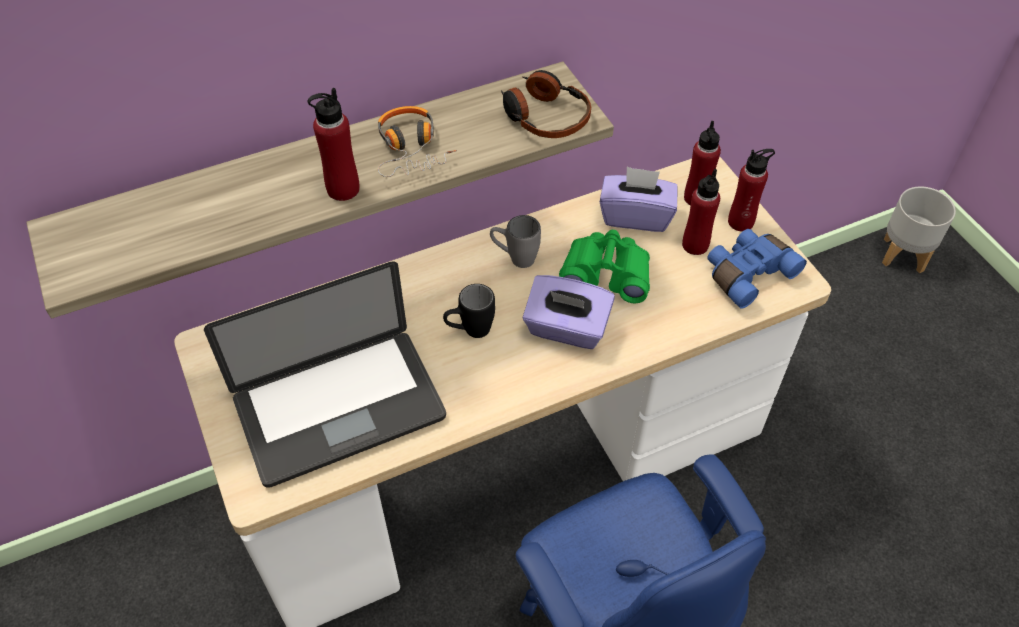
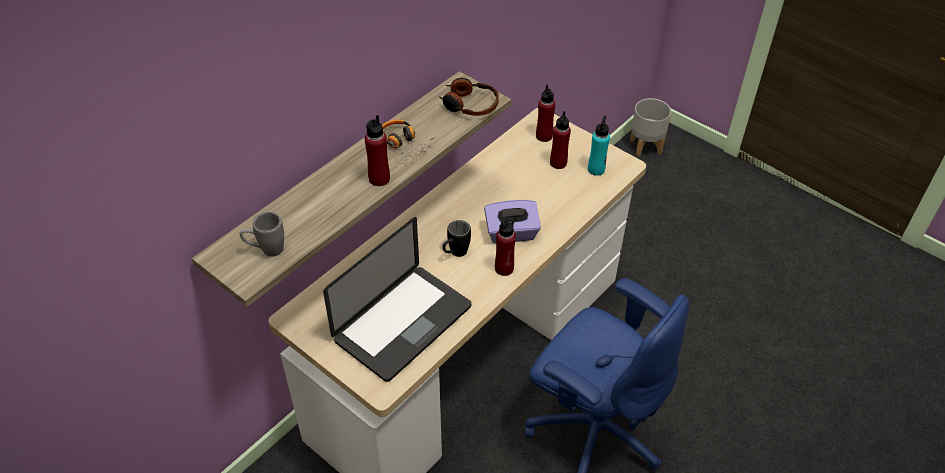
camera: 25 degrees left, 5 degrees down
(514, 258) = (457, 204): grey mug -> grey mug (266, 250)
(606, 274) = (516, 195): green binoculars -> none
(636, 216) = (514, 157): purple tissue box -> none
(741, 222) = (576, 142): red bottle -> red bottle (504, 268)
(747, 273) = (596, 169): blue binoculars -> turquoise bottle

